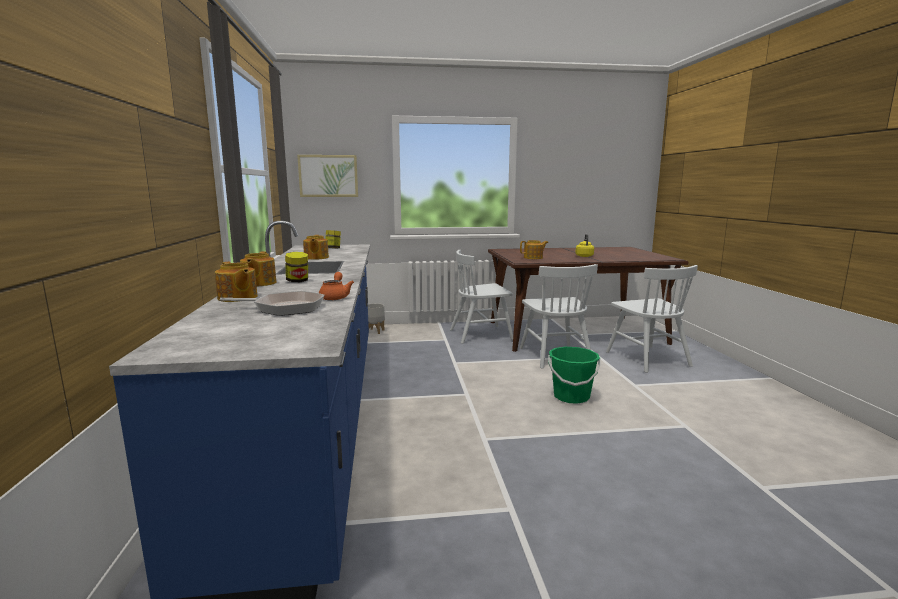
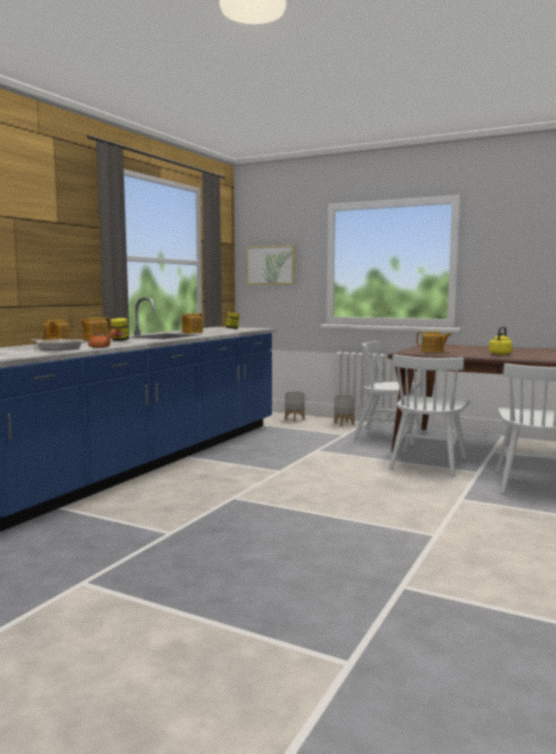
camera: 35 degrees right, 5 degrees down
(425, 328) = (344, 424): none -> grey planter
(571, 396) = (369, 492): green bucket -> none

